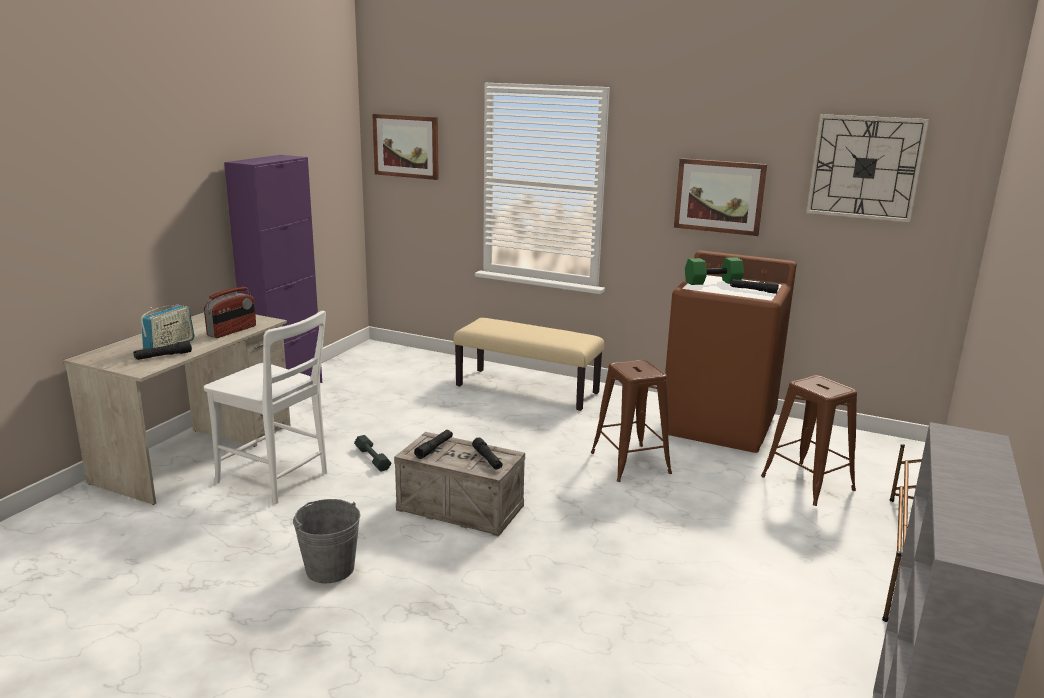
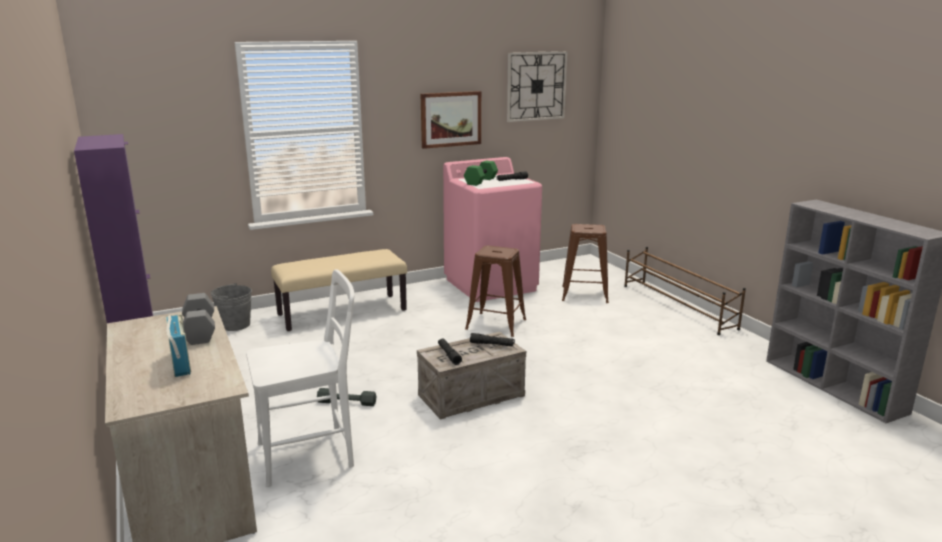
camera: 50 degrees left, 0 degrees up
(163, 356) = (206, 371): black flashlight -> none
(232, 331) = (198, 331): radio -> grey dumbbell
(330, 569) = (486, 471): grey bucket -> grey bucket (235, 325)
(406, 146) = (145, 114): picture -> none
(719, 425) = (491, 285): brown washing machine -> pink washing machine

